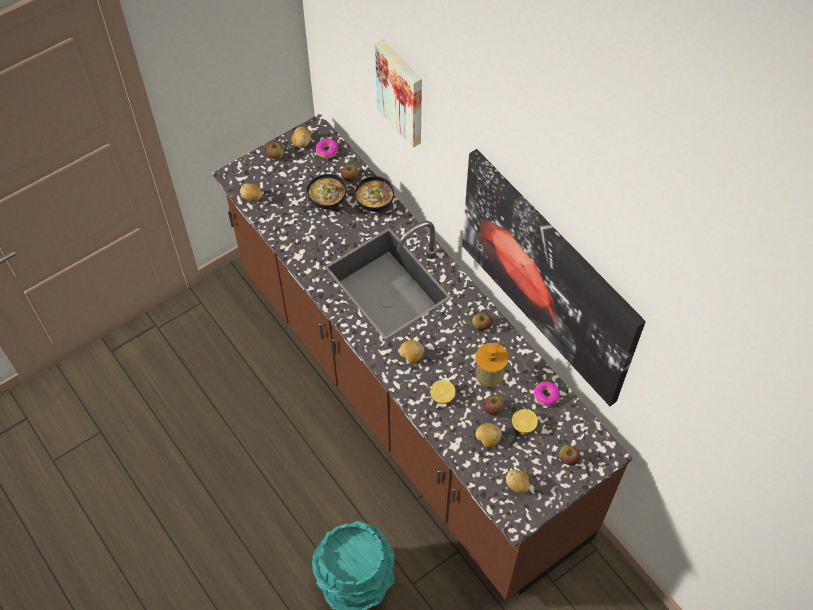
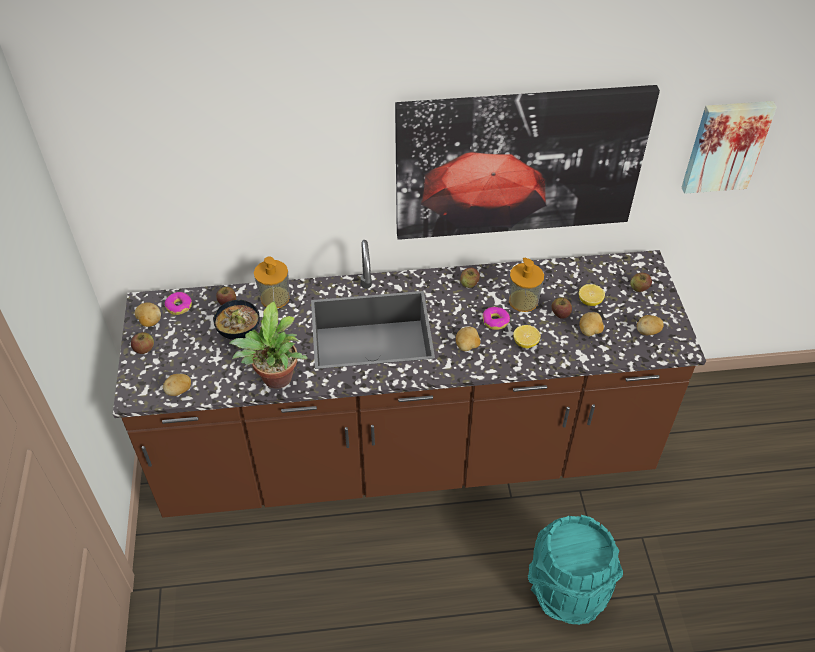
camera: 60 degrees left, 10 degrees down
(297, 249) = (276, 381): none -> potted plant
(375, 203) = (275, 297): bowl -> soap dispenser
(402, 92) = (262, 138): picture -> picture (725, 145)
(546, 396) = (569, 274): donut -> donut (495, 321)

